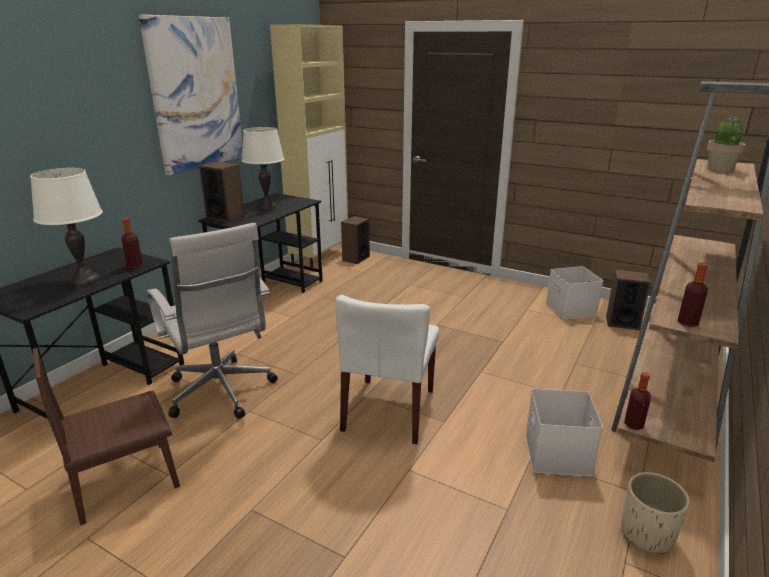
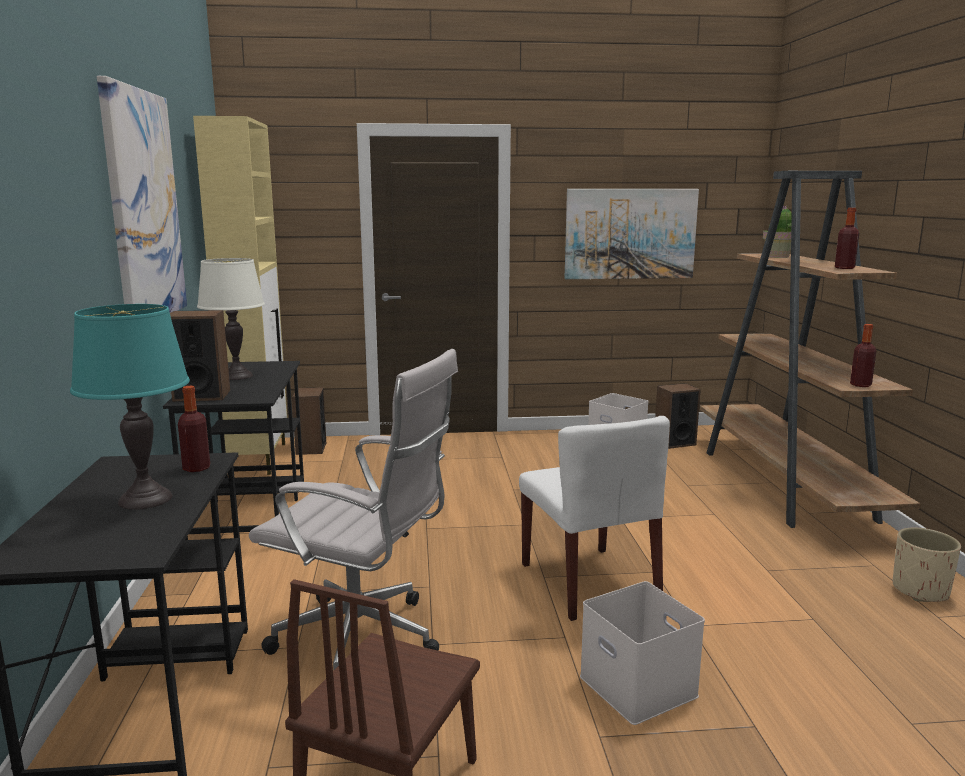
camera: 35 degrees left, 10 degrees down
(84, 279) = (145, 499): white table lamp -> turquoise table lamp
(559, 455) = (784, 561): white storage box -> white storage box (640, 686)
(624, 125) = (630, 234): none -> picture
(633, 424) = (842, 500): bottle -> bottle (844, 268)

